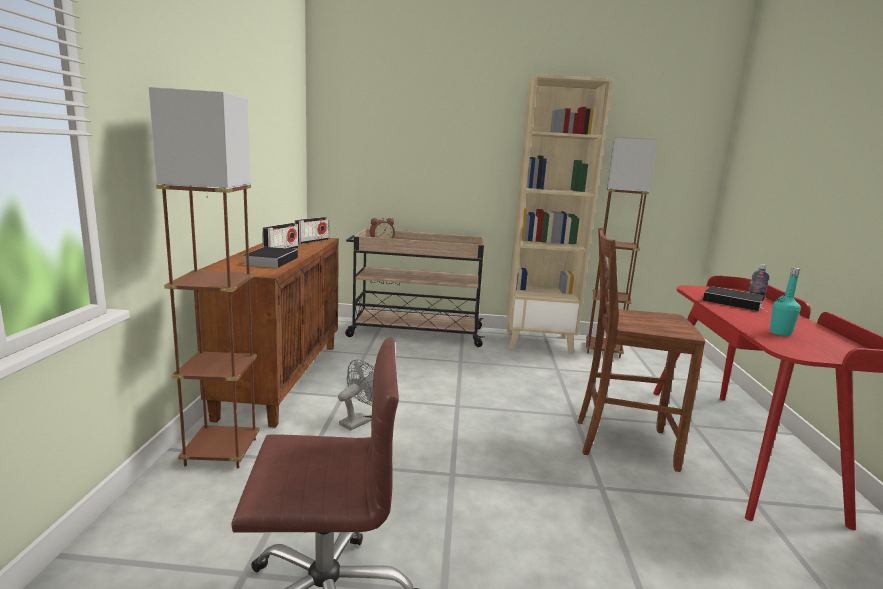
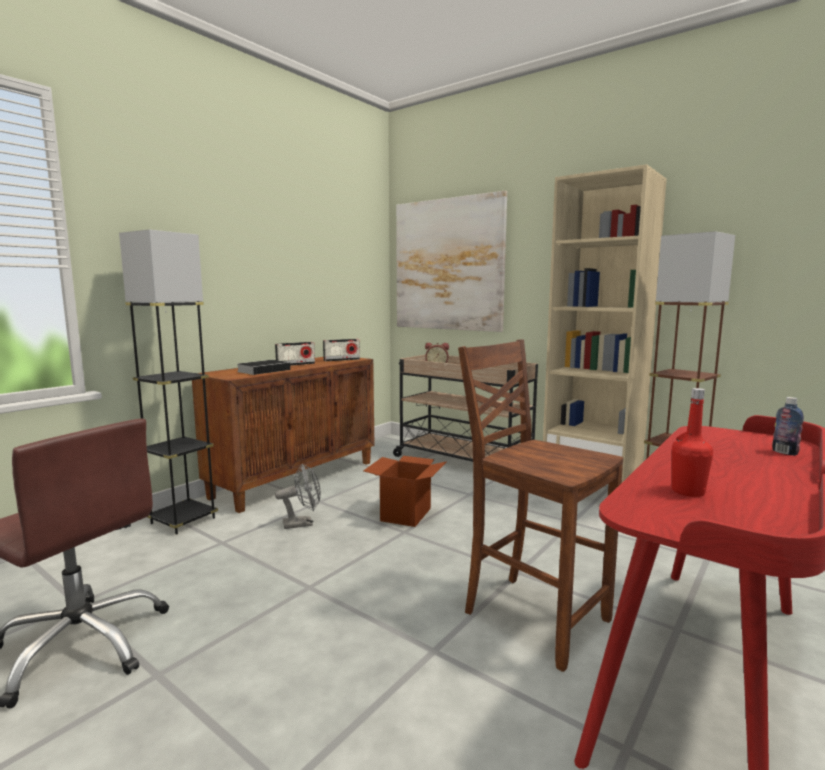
camera: 35 degrees right, 5 degrees down
(221, 452) = (183, 520): brown floor lamp -> grey floor lamp
(384, 137) = (448, 265): none -> picture
(436, 390) = (406, 514): none -> cardboard box
(734, 302) = (726, 451): book -> none
(780, 333) = (688, 491): turquoise bottle -> red bottle

